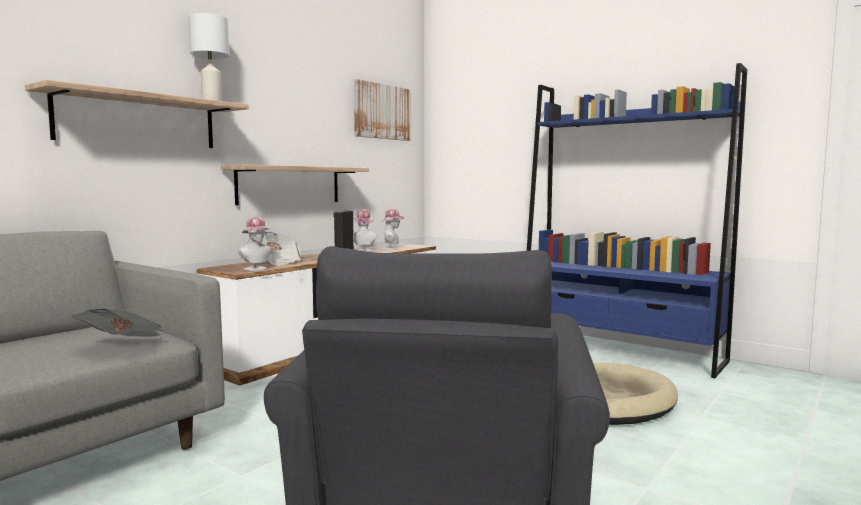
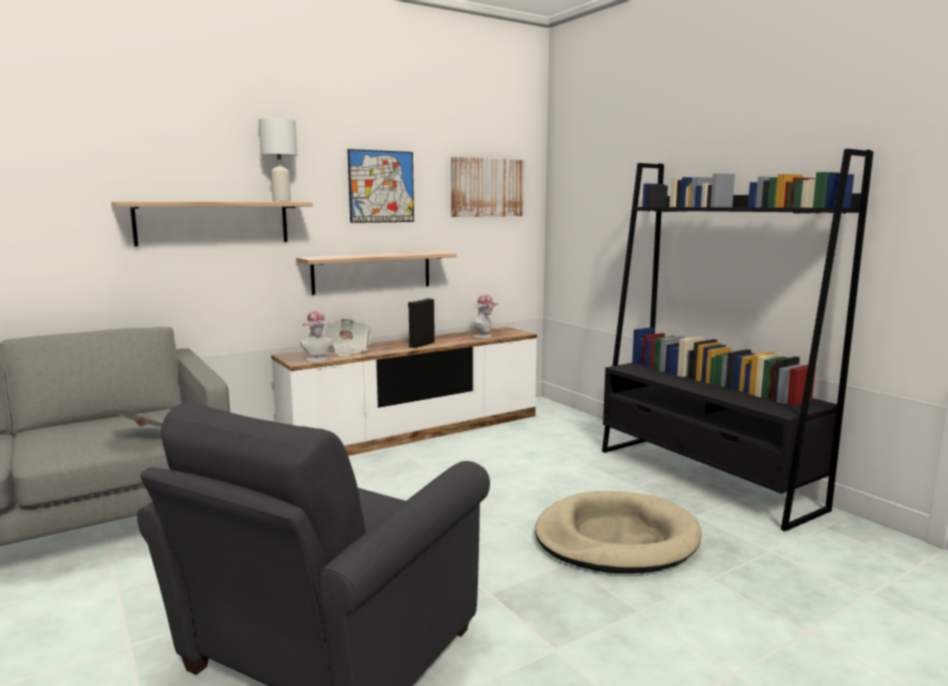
camera: 20 degrees right, 5 degrees up
(297, 100) = (381, 186): none -> picture
(363, 250) = (452, 337): hat -> none
(619, 351) = (704, 478): blue bookcase -> black bookcase

